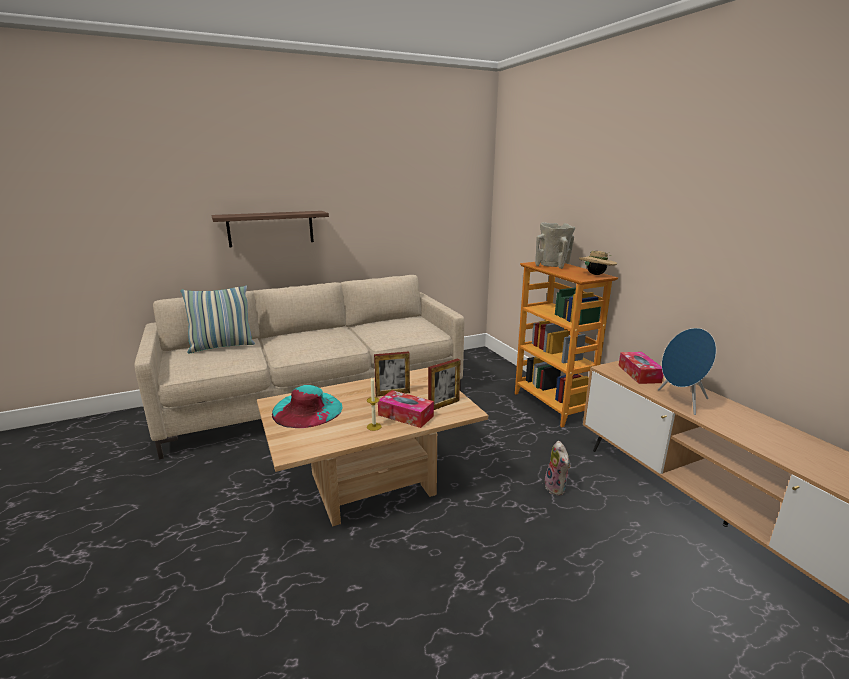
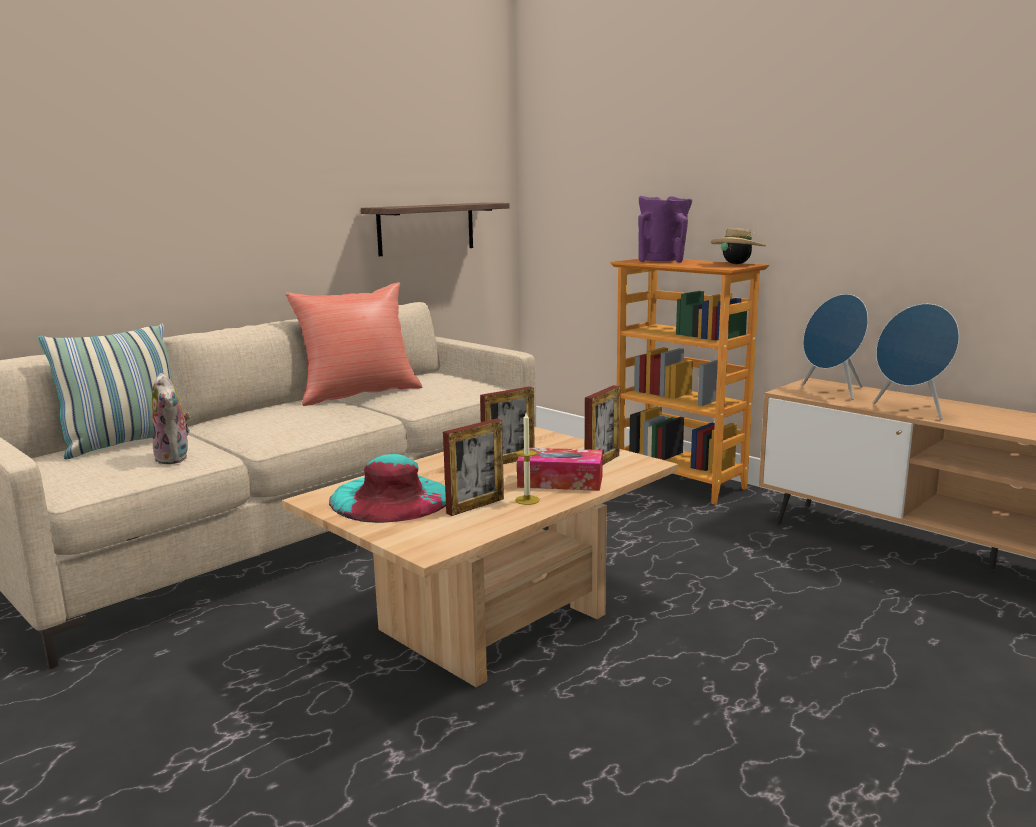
camera: 20 degrees left, 5 degrees down
(271, 228) = (178, 225): shelf -> shelf (426, 228)
(343, 425) = (475, 506): none -> picture frame
(360, 327) = (358, 393): none -> red pillow
(552, 266) = (662, 261): beige vase -> purple vase
(557, 488) = (765, 573): plush toy -> plush toy (175, 458)
(639, 374) = (833, 391): tissue box -> blue speaker

